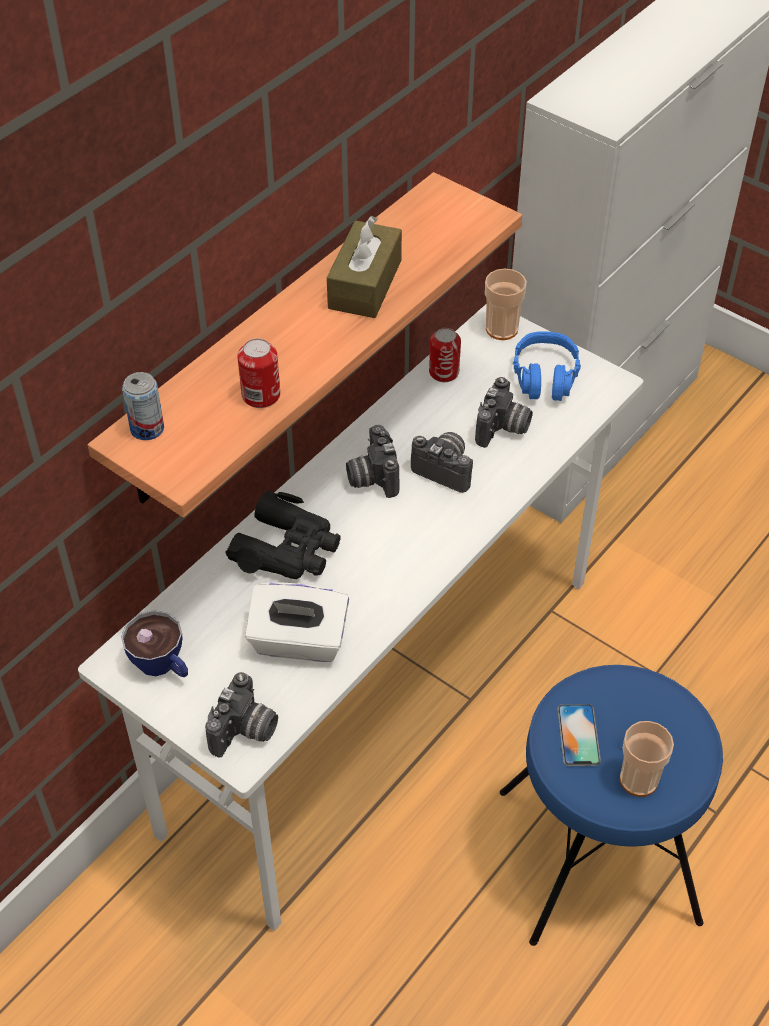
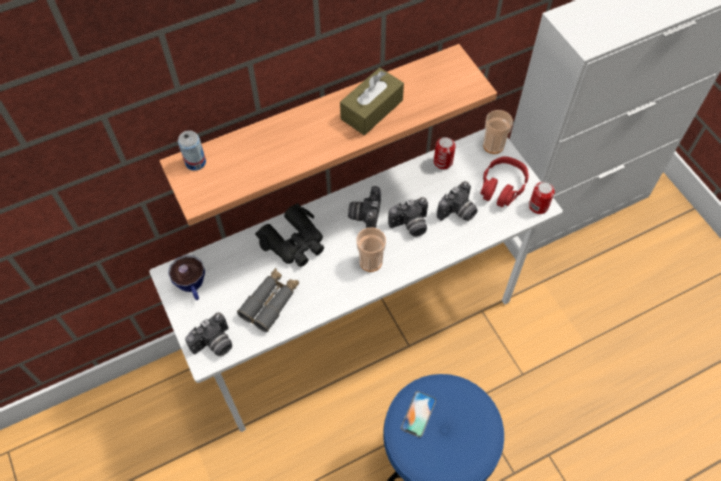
camera: 25 degrees right, 10 degrees up
(261, 395) = (269, 164): can -> can (538, 206)
(298, 642) = (270, 302): white tissue box -> grey binoculars
(446, 469) = (410, 226): camera -> camera turned 105 degrees clockwise
(545, 377) = (502, 187): blue headphones -> red headphones
(638, 780) = (438, 456): cup -> cup (370, 261)

